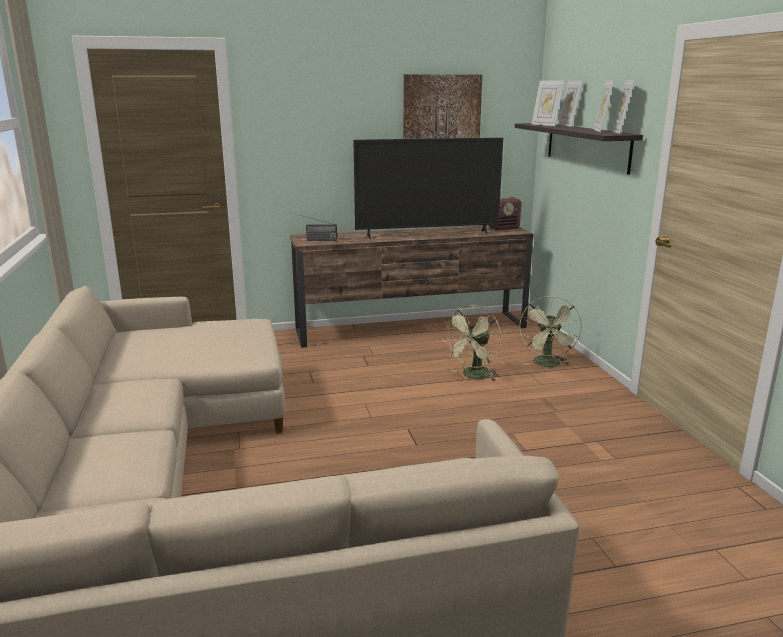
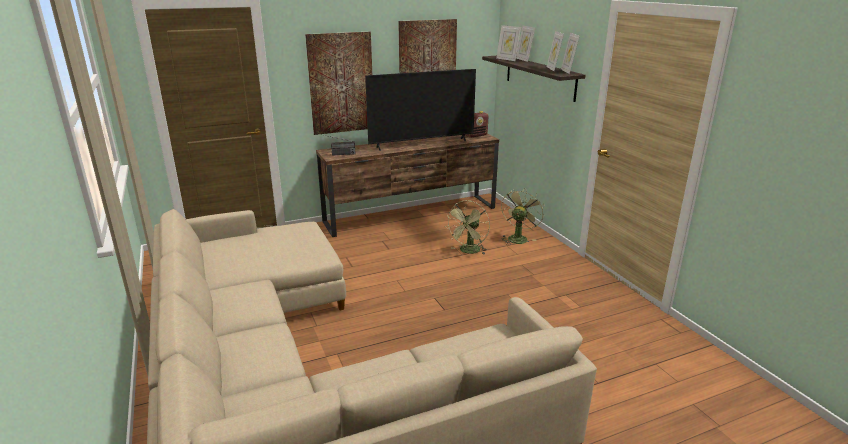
camera: 10 degrees left, 5 degrees up
(326, 151) = (341, 83): none -> picture
(548, 365) = (518, 238): green fan -> green fan turned 150 degrees counterclockwise

